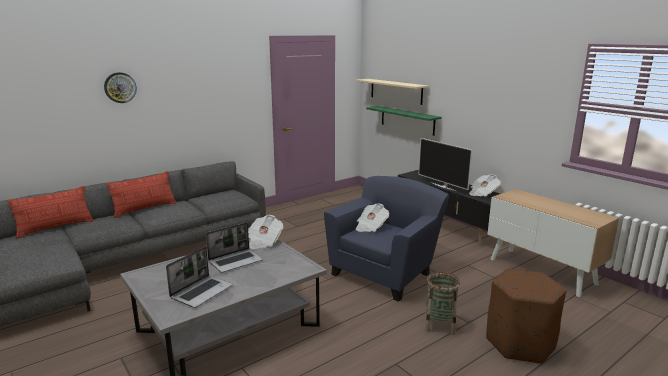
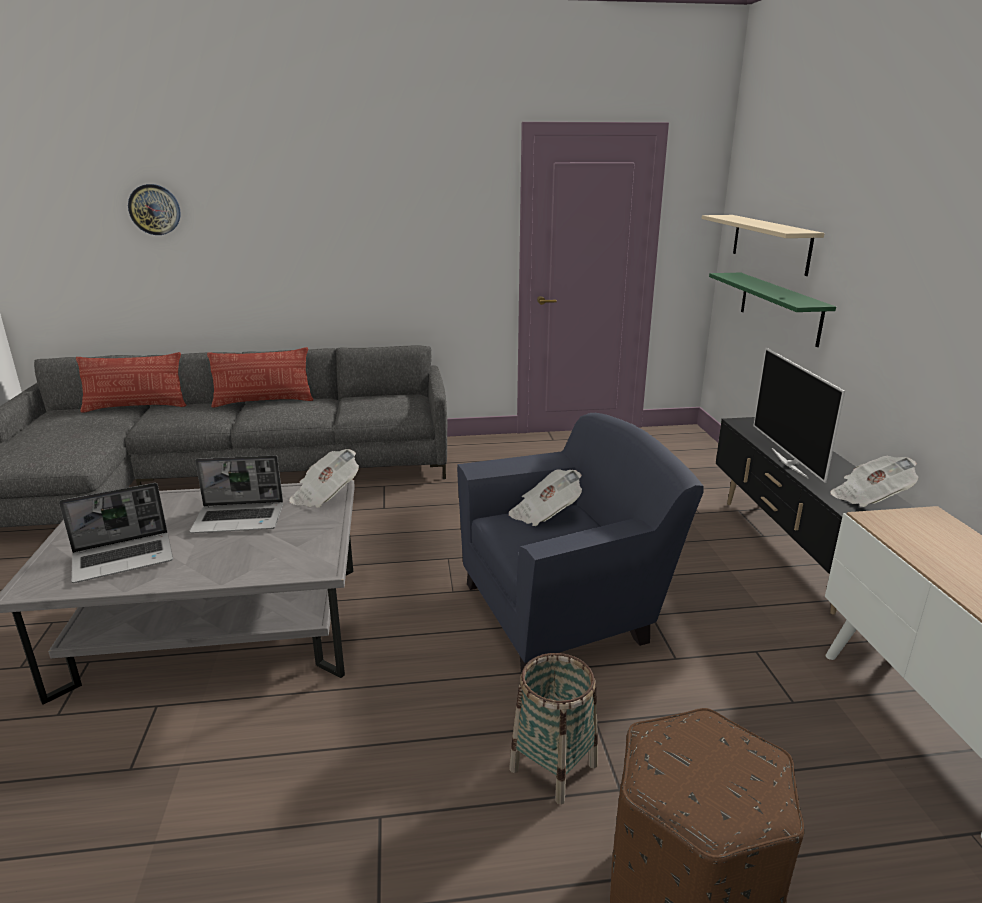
camera: 30 degrees right, 5 degrees up
(120, 87) = (249, 205): wall clock -> wall clock (155, 209)

